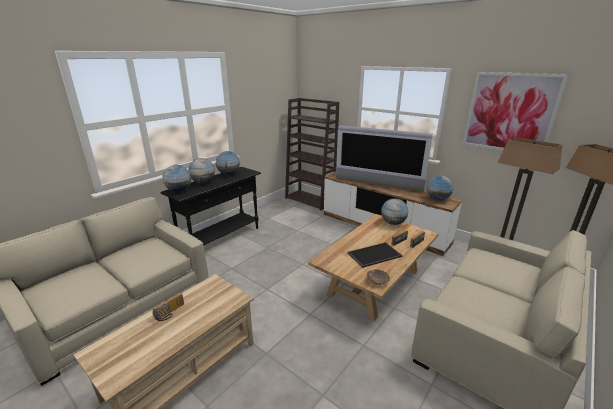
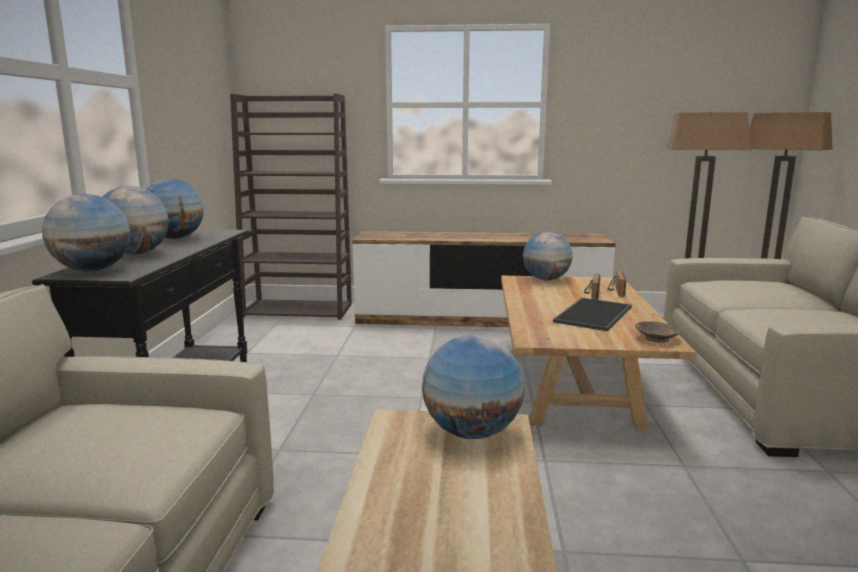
camera: 35 degrees left, 10 degrees down
(170, 313) = (401, 503): radio -> none
(377, 184) = (461, 236): television -> none
(437, 199) = (575, 237): globe -> globe (471, 432)
(509, 113) = (644, 87): picture -> none

